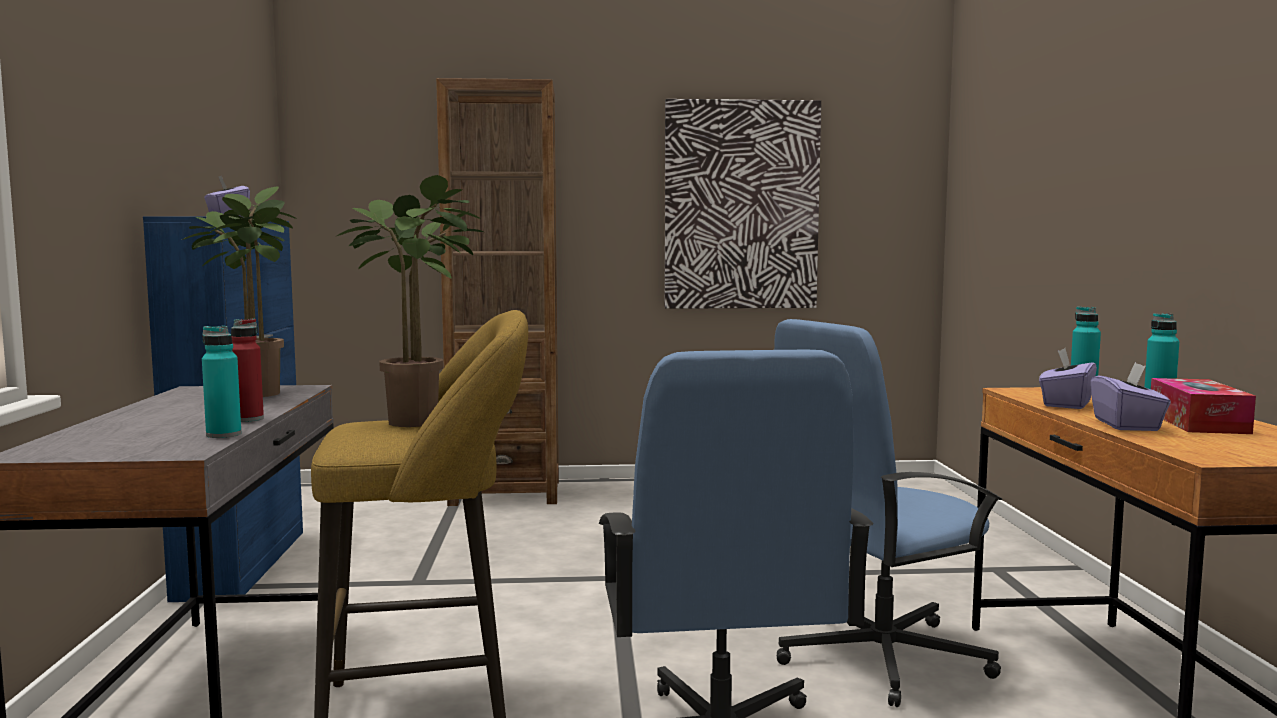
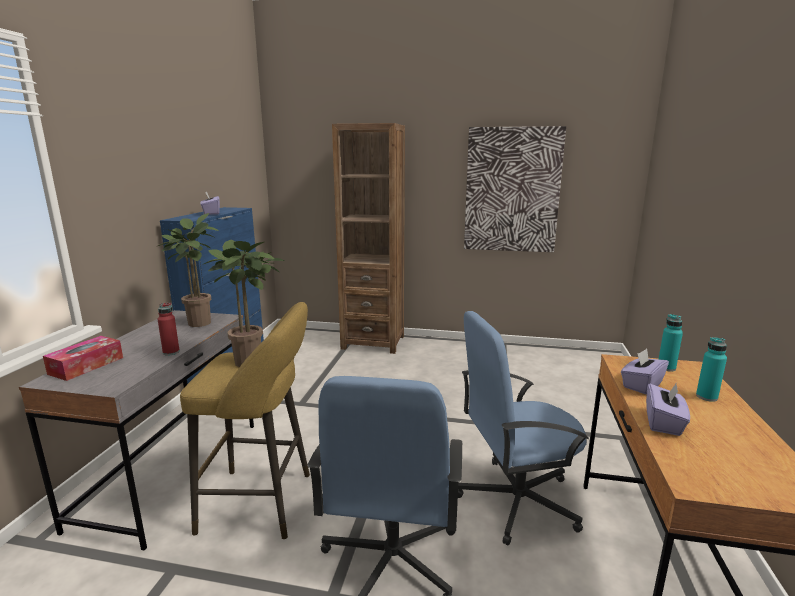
camera: 15 degrees right, 10 degrees up
(223, 435) = (146, 369): turquoise bottle -> none
(1197, 422) = (720, 425): tissue box -> tissue box (86, 366)

